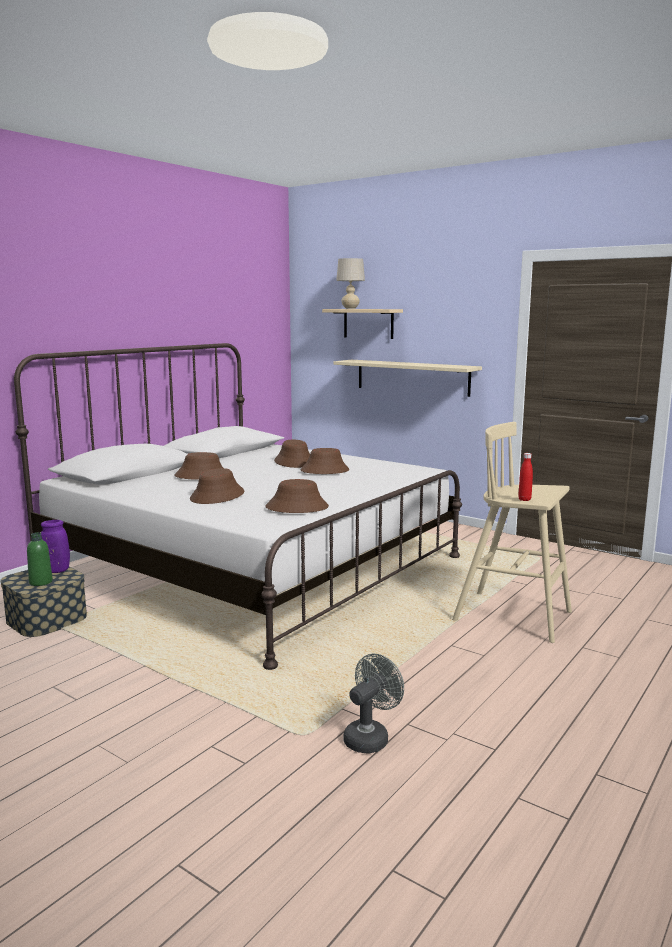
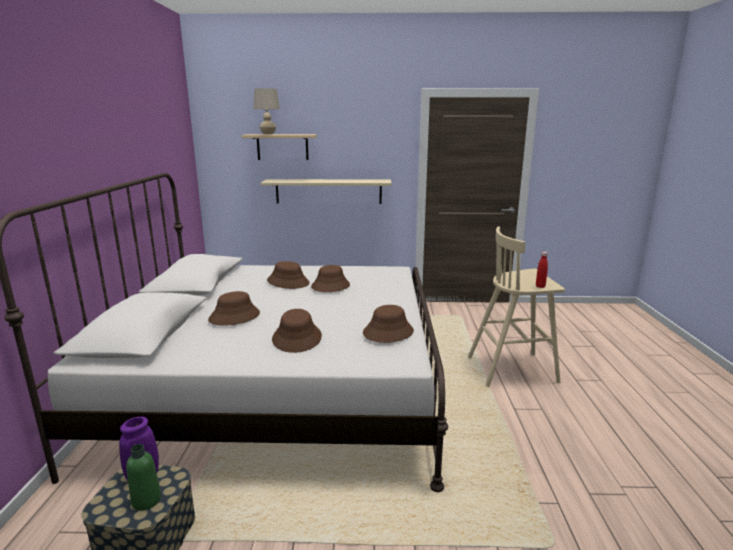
camera: 35 degrees left, 5 degrees up
(370, 737) = (589, 520): grey fan -> none

